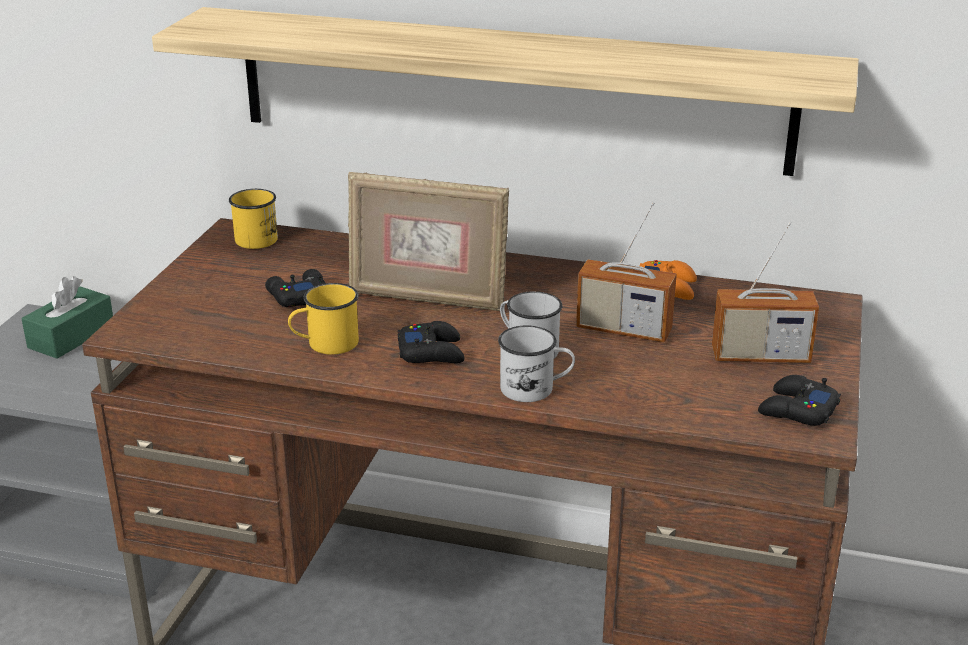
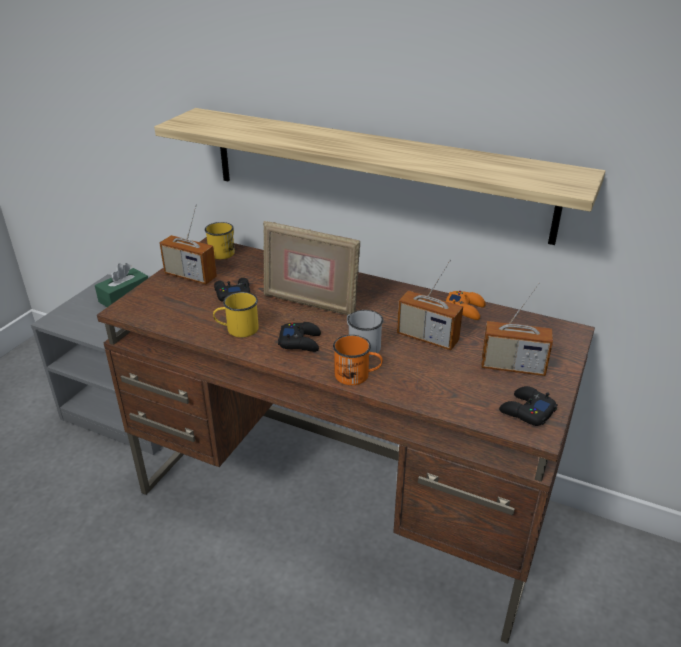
camera: 10 degrees right, 5 degrees up
(217, 276) = (190, 276): none -> radio
(535, 389) = (357, 376): white mug -> orange mug

